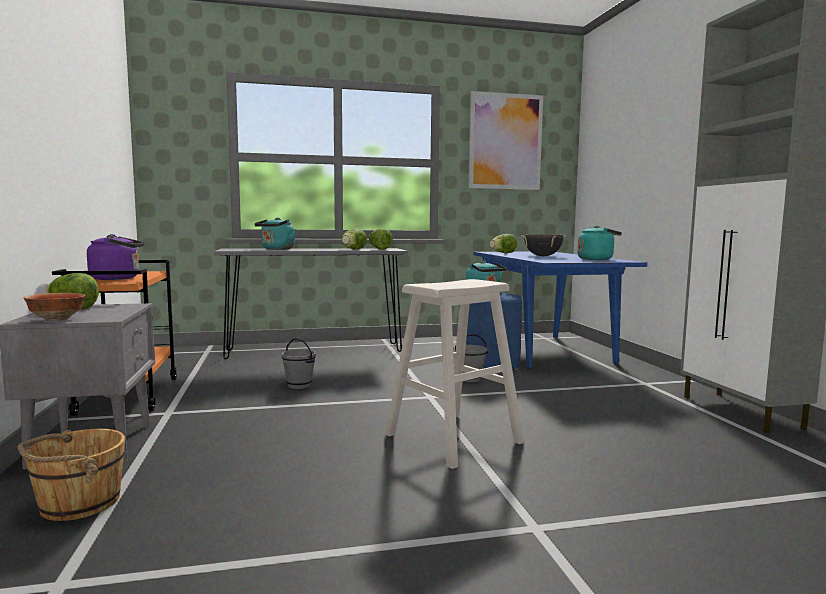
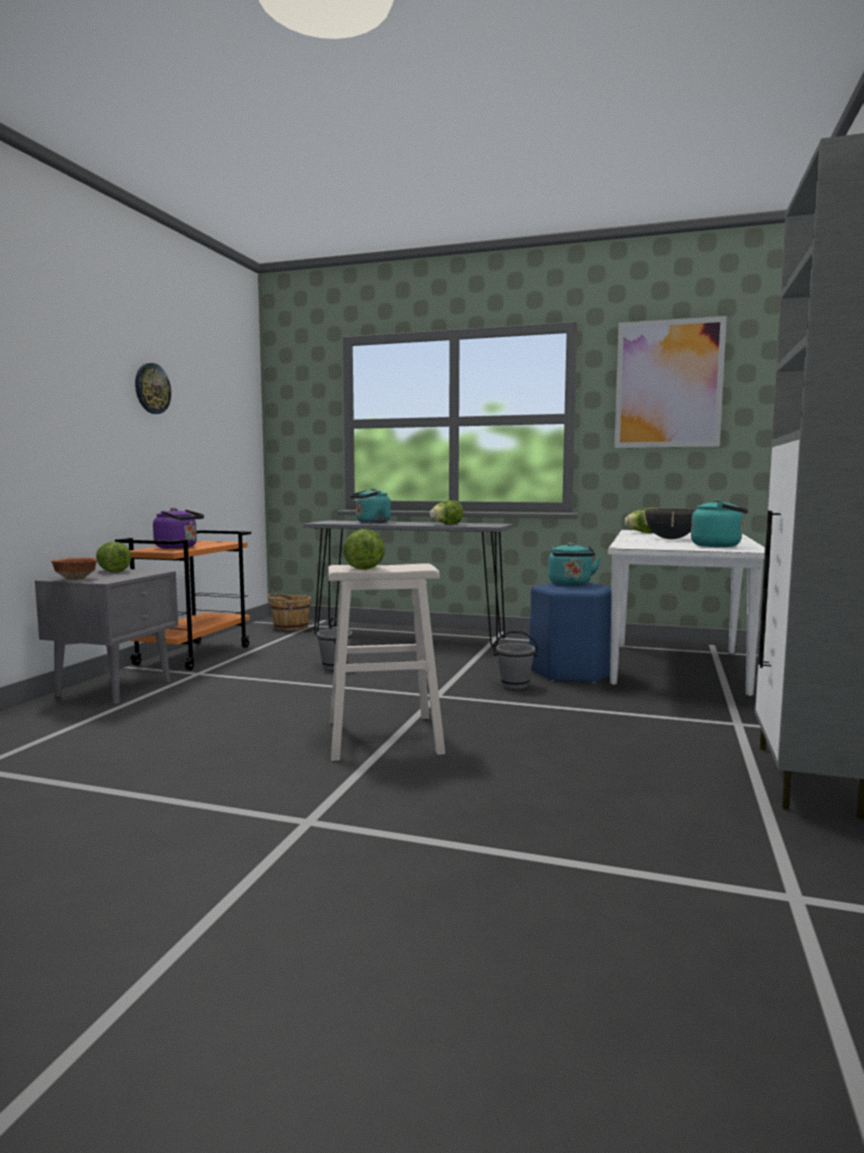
camera: 30 degrees right, 0 degrees up
(66, 98) = (152, 388): none -> wall clock
(78, 503) = (49, 725): brown bucket -> brown bucket (290, 627)
(379, 249) = (479, 524): lettuce -> lettuce (364, 567)
(544, 351) = (677, 667): blue dining table -> white dining table

